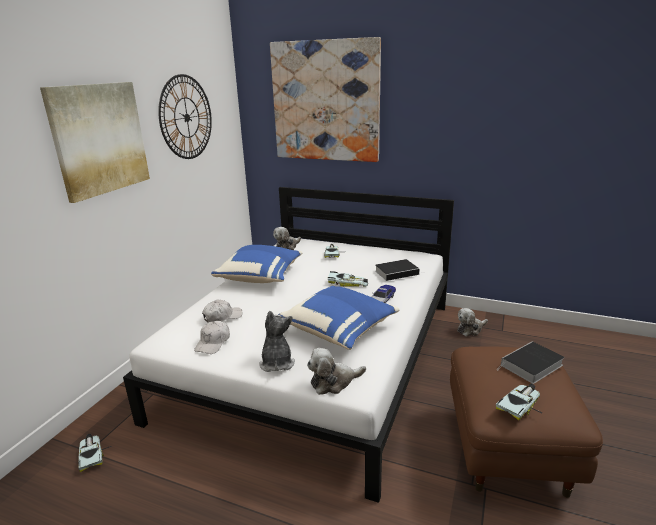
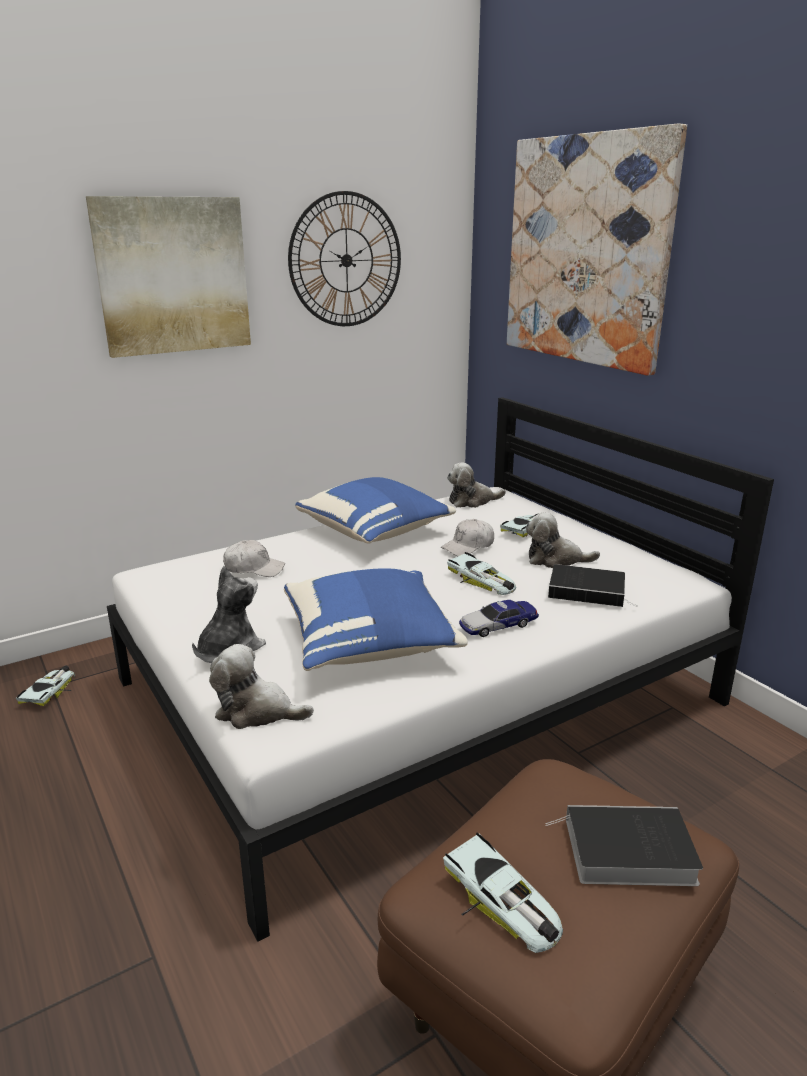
camera: 35 degrees right, 0 degrees up
(213, 342) = (200, 597): white cap -> white cap (468, 546)
(470, 329) = (738, 761): plush toy -> plush toy (555, 559)
(520, 404) = (502, 902): toy car -> toy car turned 60 degrees clockwise

